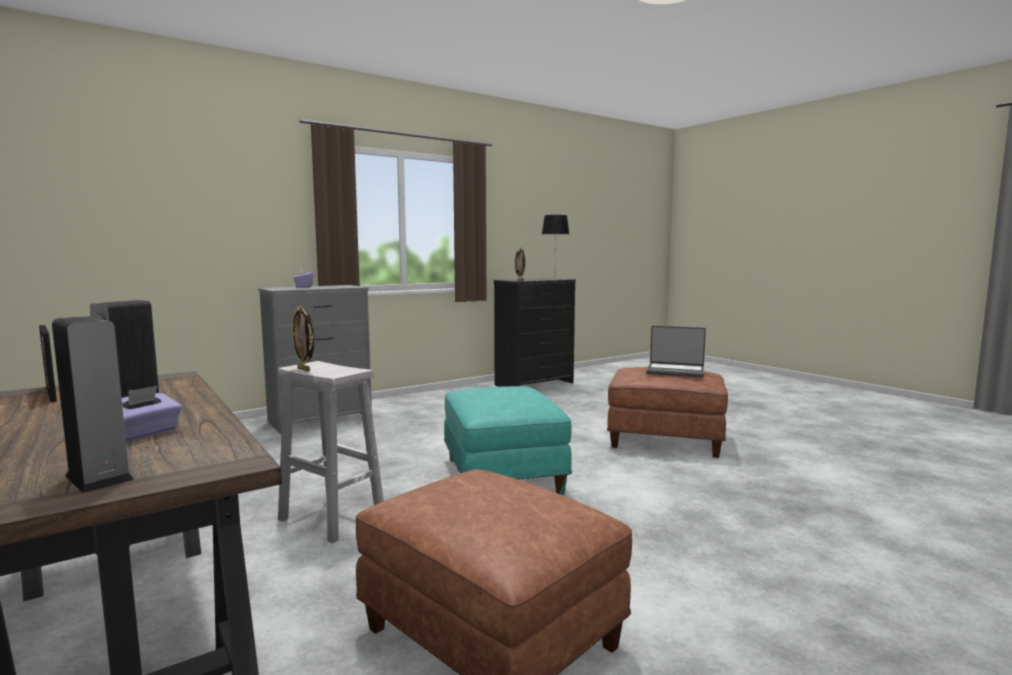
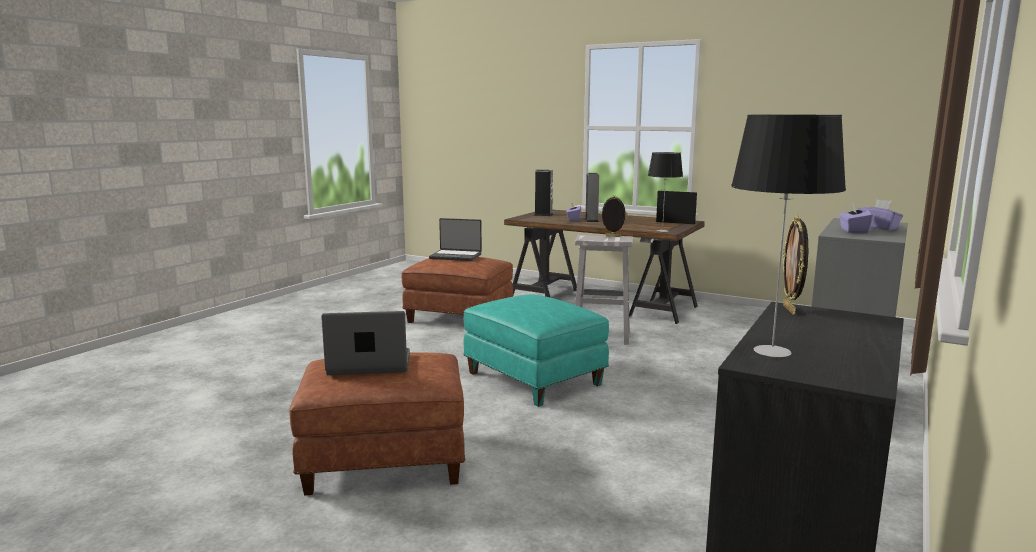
camera: 155 degrees right, 5 degrees up
(177, 378) = (662, 231): none -> table lamp
(332, 287) = (853, 231): none -> purple tissue box
(484, 513) = (456, 256): none -> laptop

